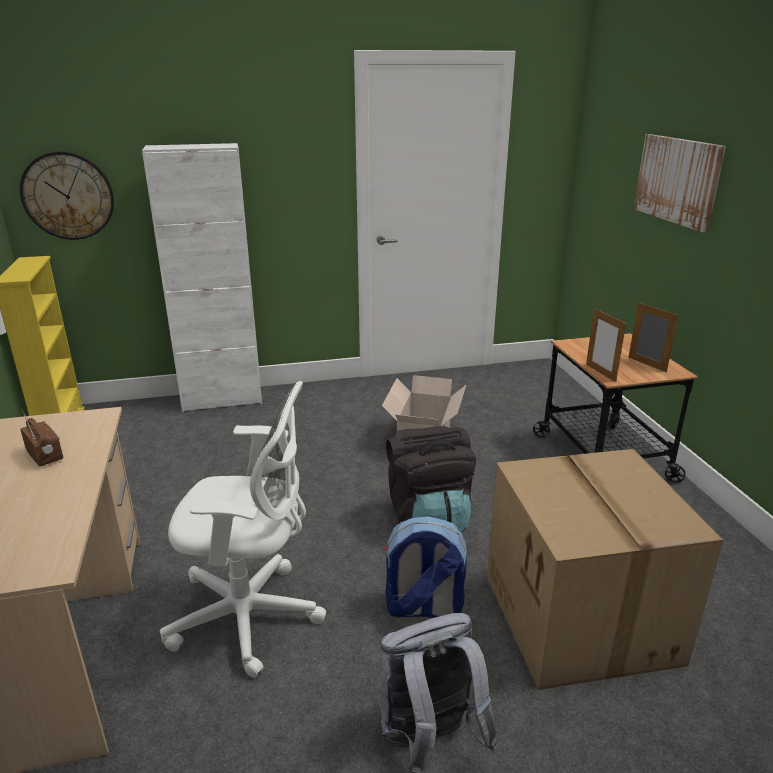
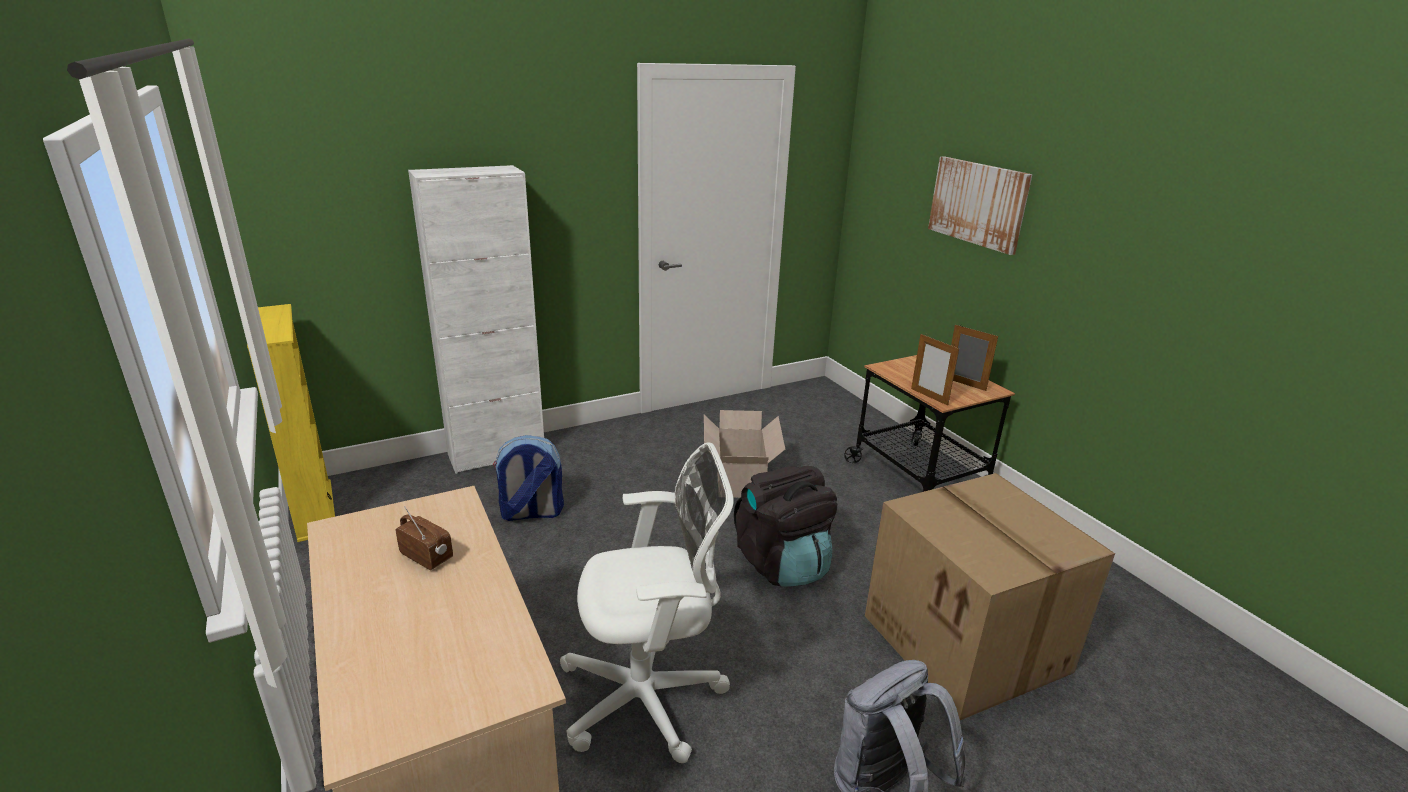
camera: 15 degrees left, 0 degrees up
(68, 196) = (311, 231): wall clock -> none
(423, 608) = (818, 659): backpack -> backpack (531, 513)

